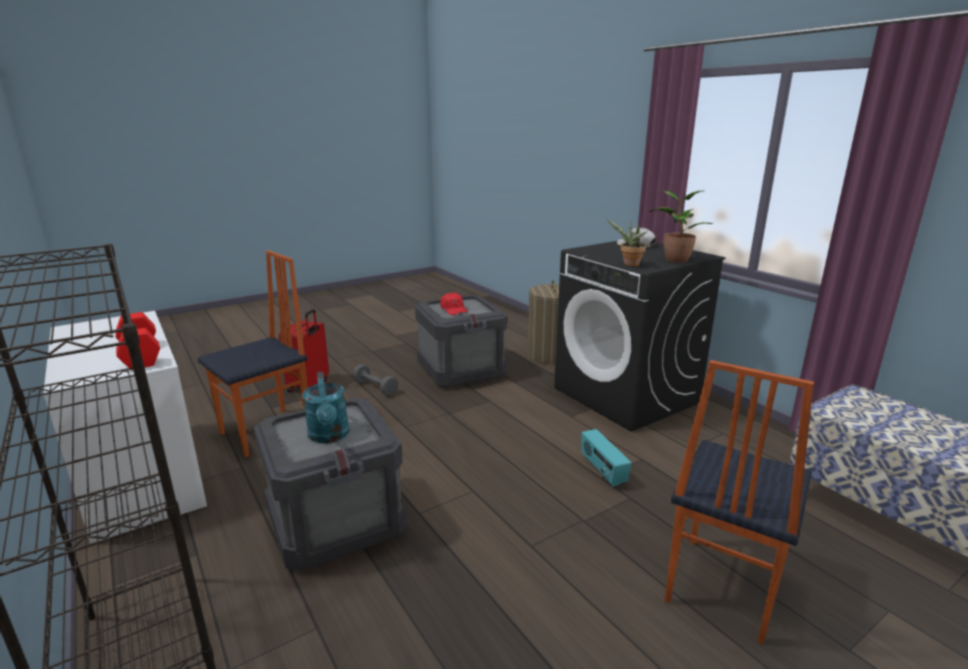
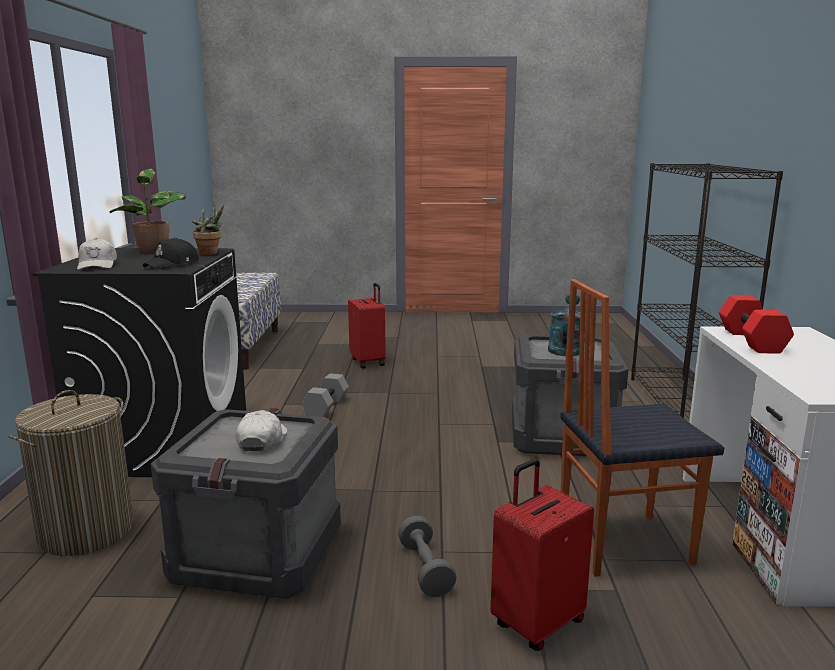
camera: 145 degrees left, 5 degrees down
(453, 310) = (262, 440): red cap -> white cap
(601, 252) = (172, 264): none -> black cap
(602, 470) = (325, 406): radio -> grey dumbbell
(720, 587) = (368, 362): chair -> red suitcase

